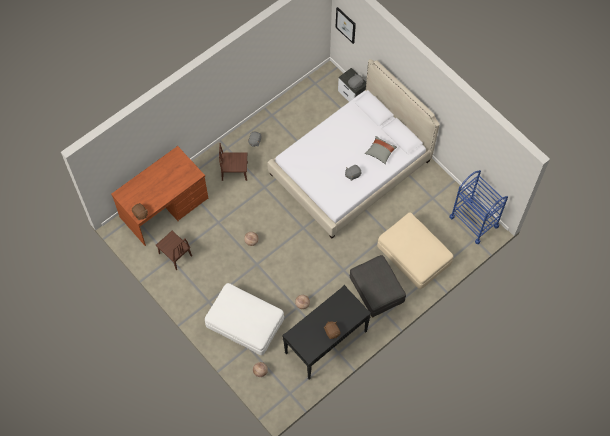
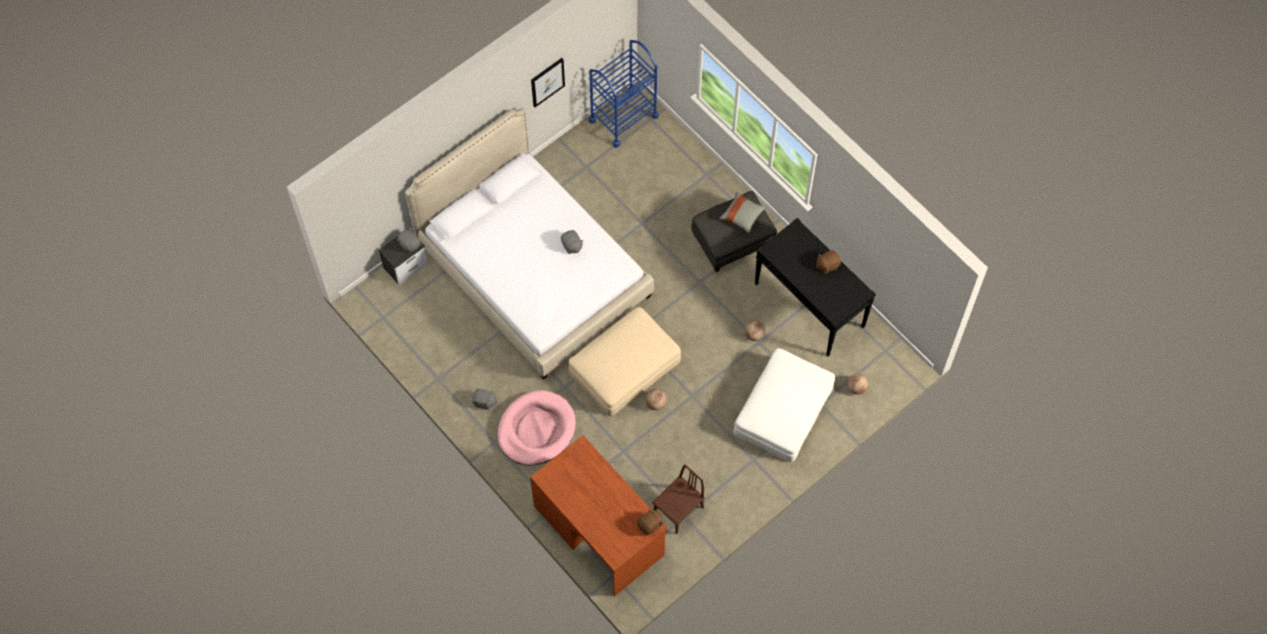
camera: 90 degrees left, 0 degrees up
(234, 171) = (536, 430): brown chair -> pink dog bed
(346, 25) = (350, 216): picture -> picture (547, 82)
(380, 152) = (535, 209): grey pillow -> grey pillow (742, 216)
(414, 254) = (673, 192): beige ottoman -> beige ottoman (624, 366)

